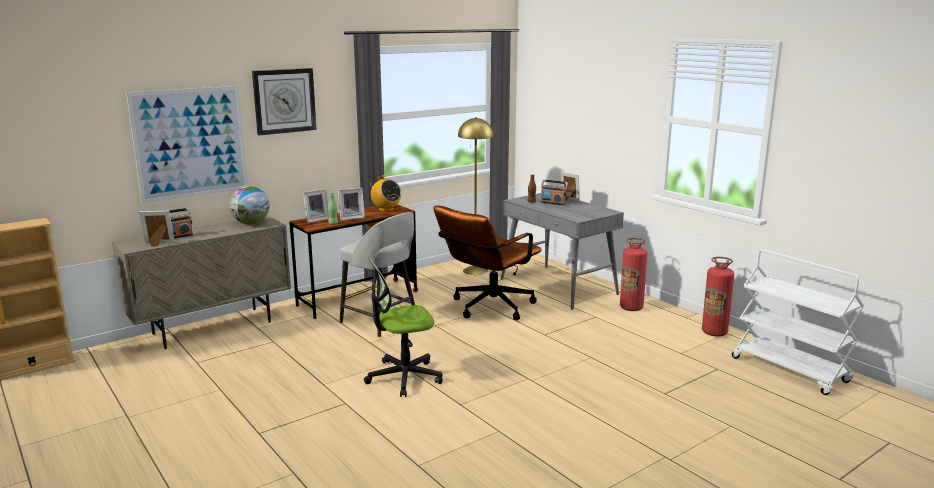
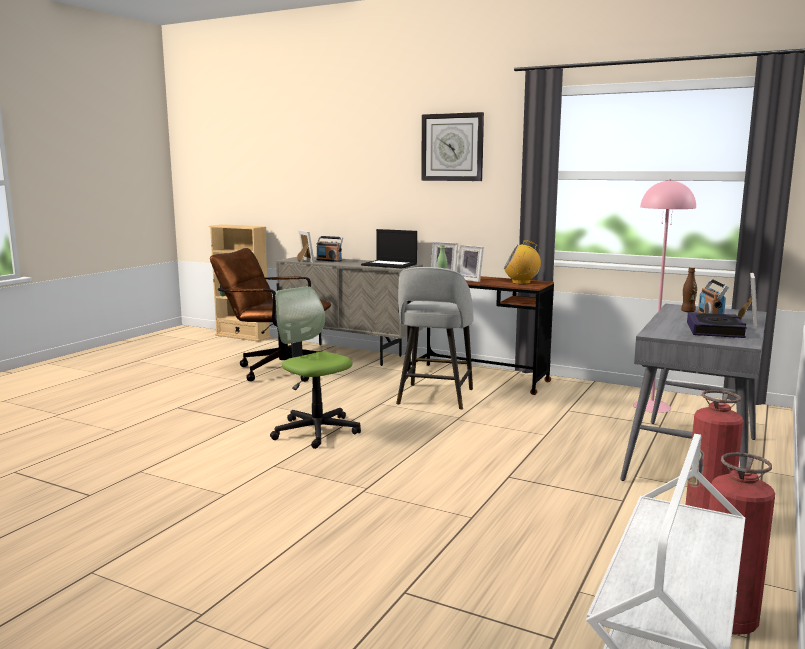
camera: 65 degrees right, 5 degrees down
(190, 143) = (365, 181): picture -> none
(251, 223) = (390, 265): globe -> laptop
(386, 209) = (521, 283): radio -> radio turned 75 degrees clockwise
(475, 270) = (652, 406): yellow floor lamp -> pink floor lamp
(487, 308) = (543, 433): brown office chair -> brown office chair (275, 369)
(580, 209) = (715, 330): none -> book

